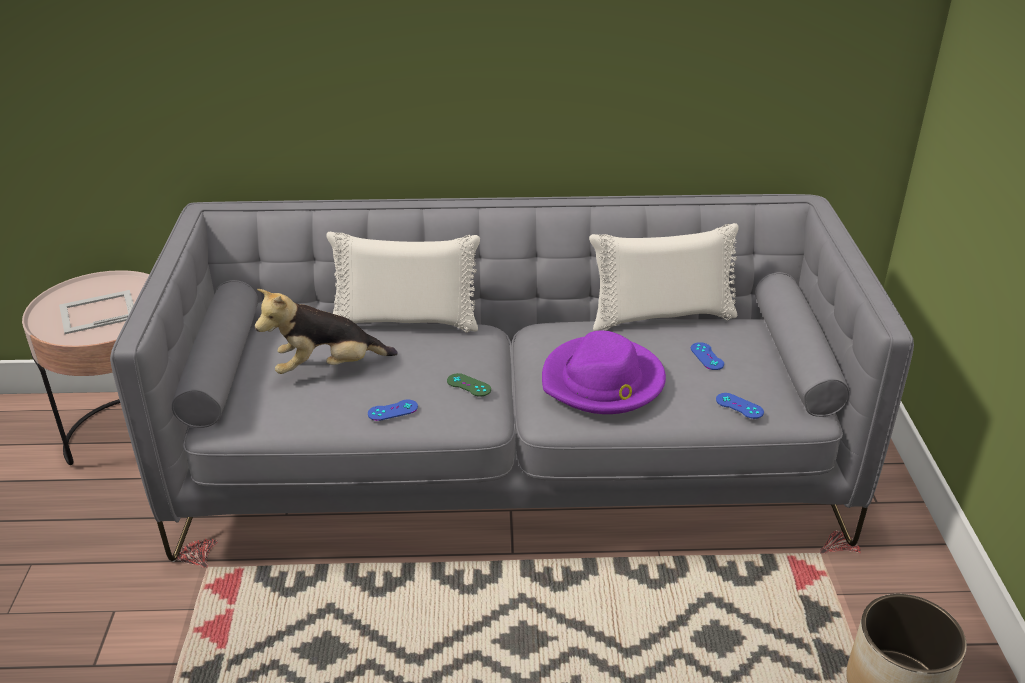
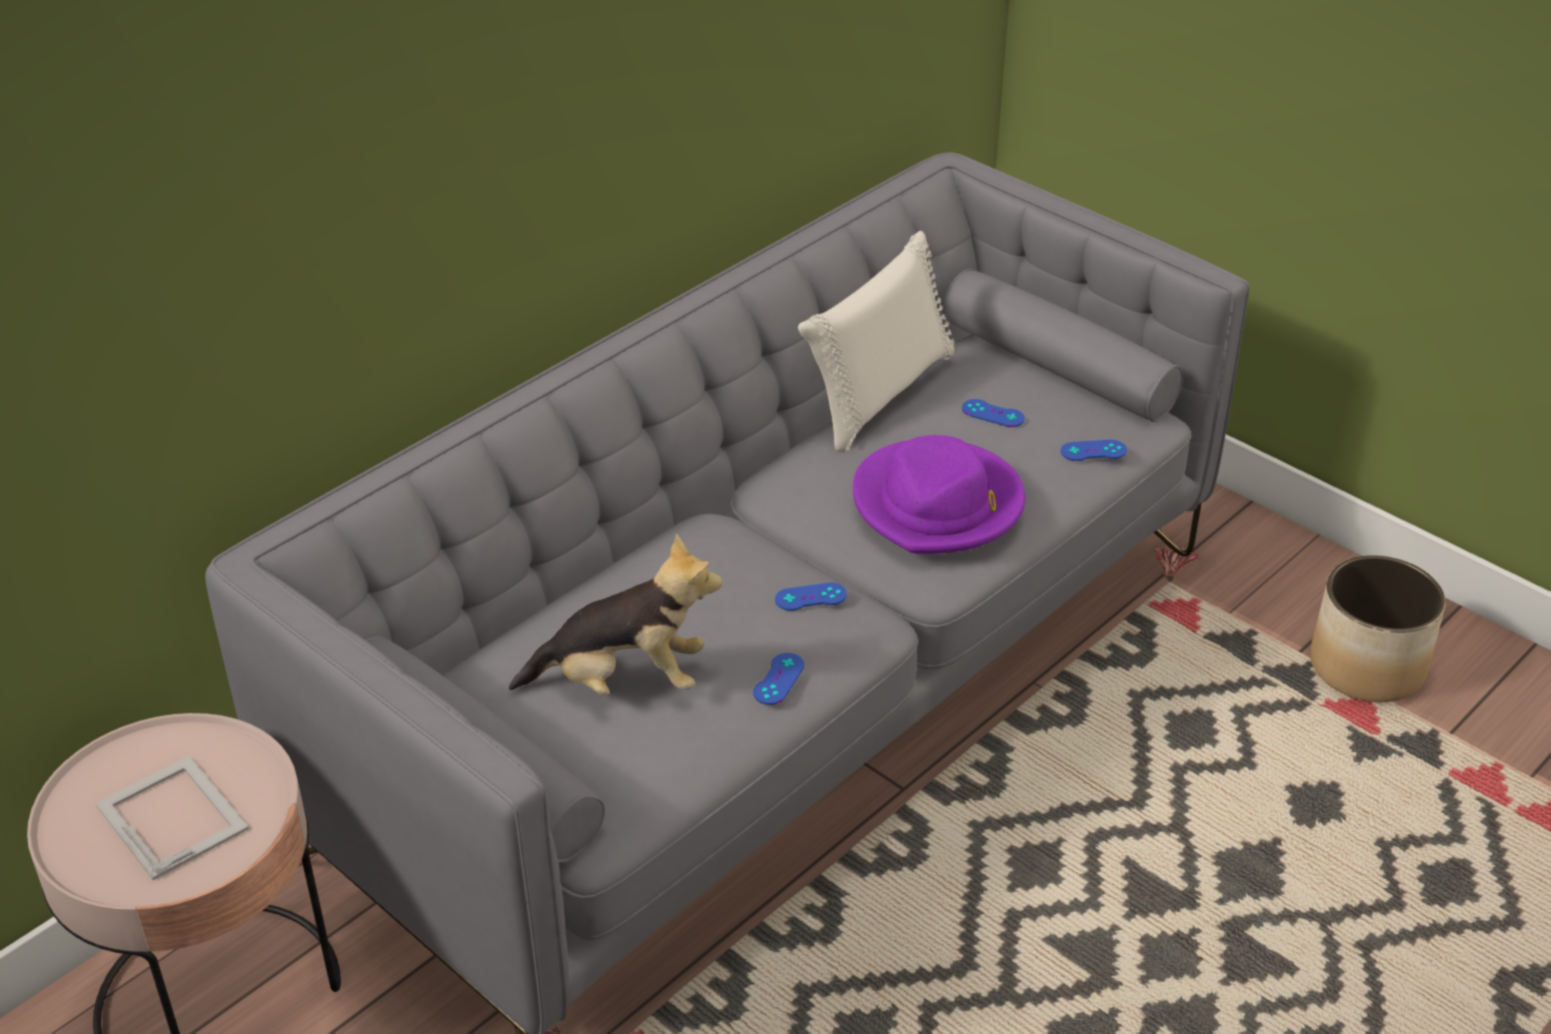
camera: 45 degrees left, 5 degrees up
(97, 312) = (172, 815): picture frame -> picture frame turned 120 degrees clockwise
(327, 368) = (624, 681): plush toy -> plush toy turned 120 degrees counterclockwise
(405, 322) = (610, 569): white pillow -> none
(469, 385) = (810, 597): green game controller -> blue game controller

